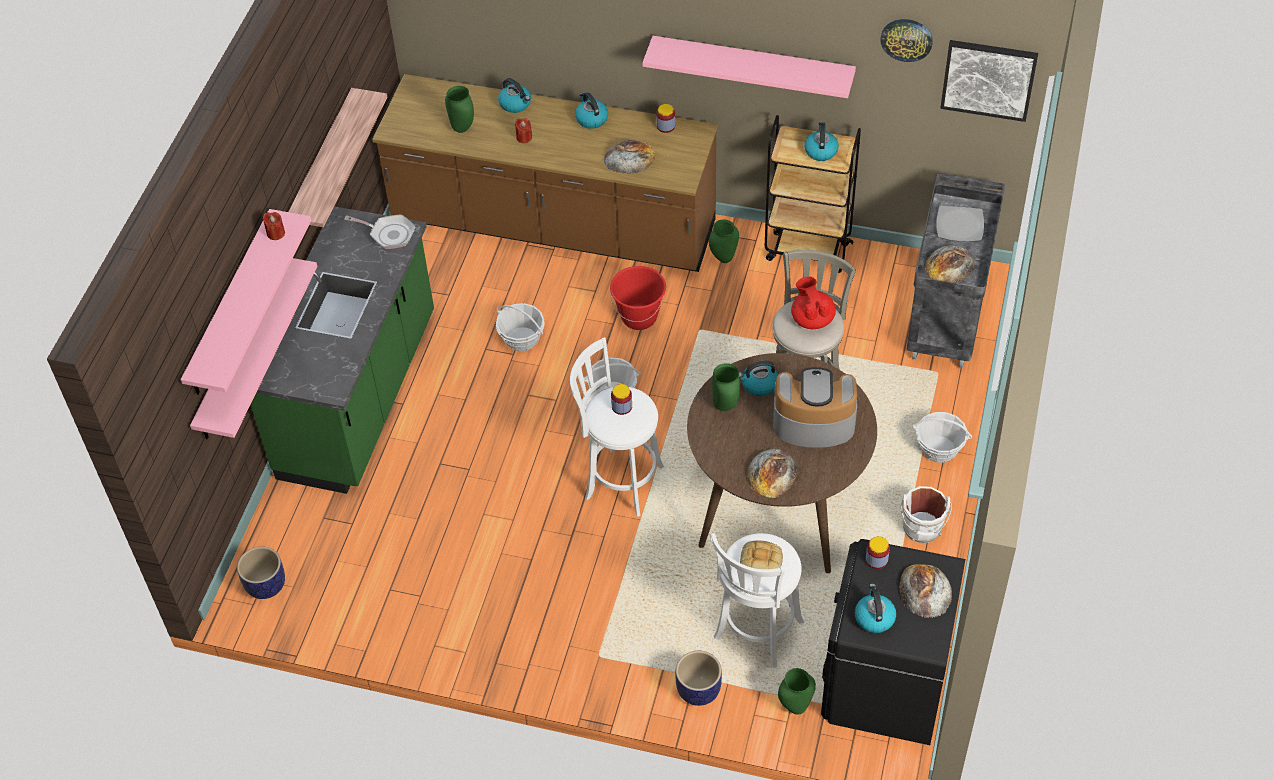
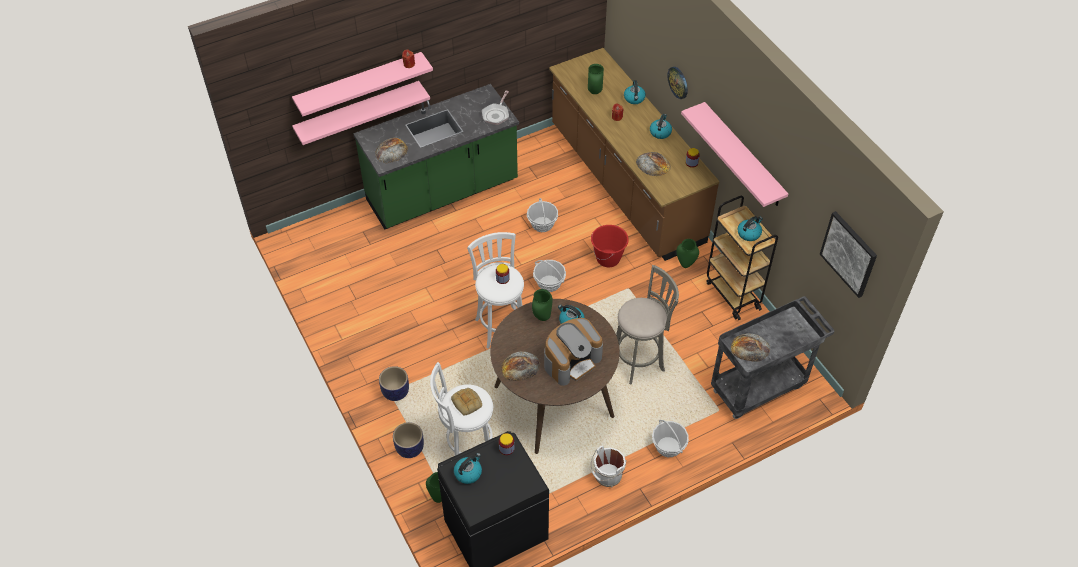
camera: 45 degrees right, 0 degrees up
(265, 585) = (306, 240): planter -> planter (395, 392)
(322, 164) = (490, 55): shelf -> none
(389, 234) = (496, 114): frying pan -> frying pan turned 45 degrees clockwise
(812, 319) = (646, 315): red teapot -> none
(813, 422) = (572, 361): coffee machine -> coffee machine turned 90 degrees clockwise
(906, 39) = (815, 194): wall clock -> wall clock (678, 82)
(925, 590) = (508, 484): bread -> bread (391, 151)
(959, 226) = (783, 333): plate -> none

